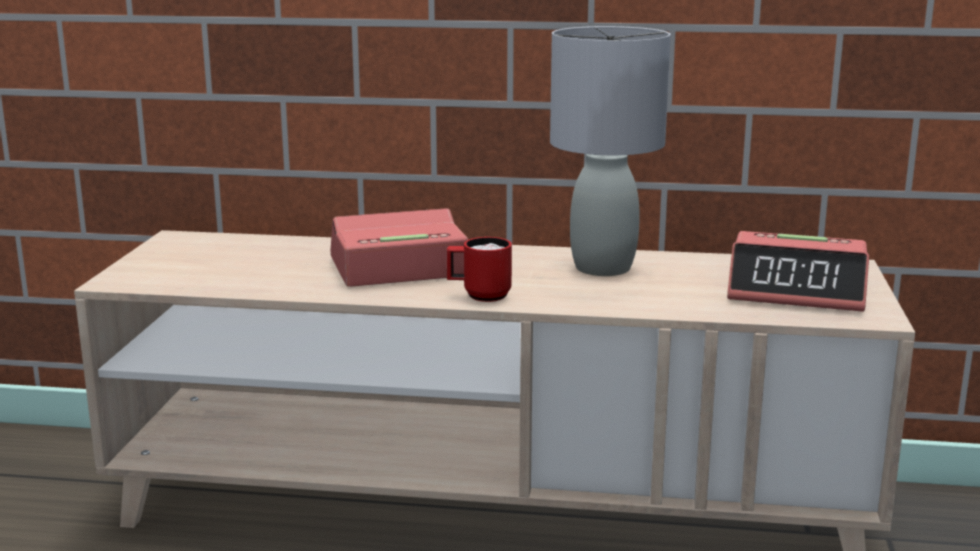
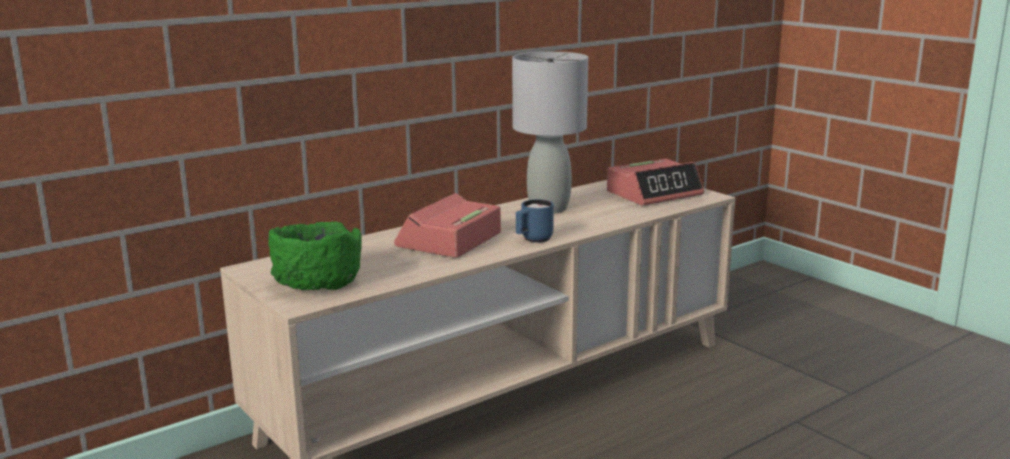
camera: 45 degrees left, 0 degrees up
(181, 267) = (317, 282): none -> green bowl
(479, 295) = (533, 240): red mug -> blue mug

